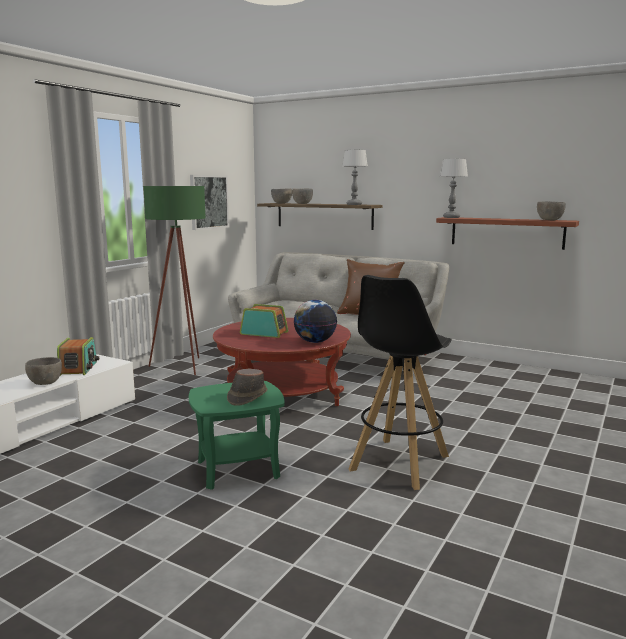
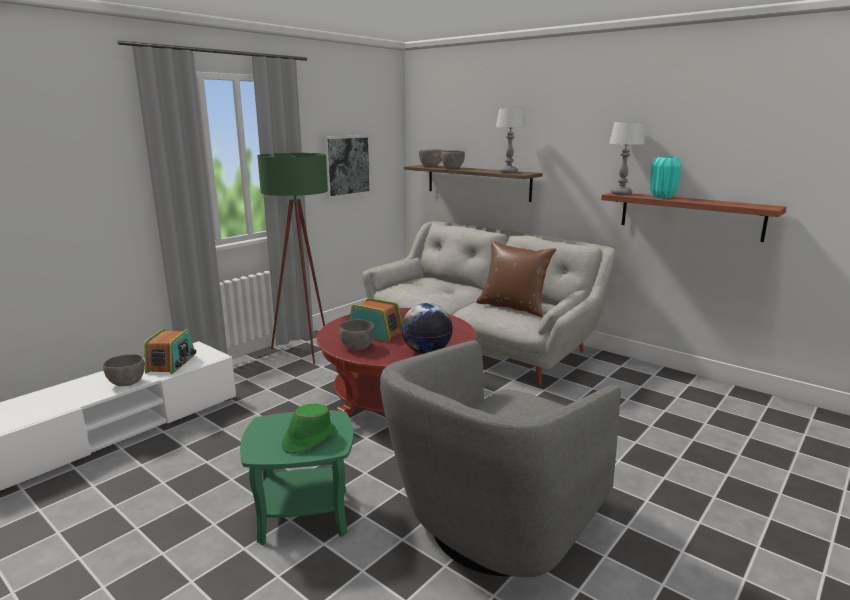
camera: 10 degrees right, 5 degrees up
(247, 397) = (308, 439): brown hat -> green hat
(398, 463) = (496, 527): black stool -> grey armchair
(484, 218) = (662, 197): none -> turquoise vase
(549, 220) = (745, 204): grey bowl -> grey bowl (357, 347)

